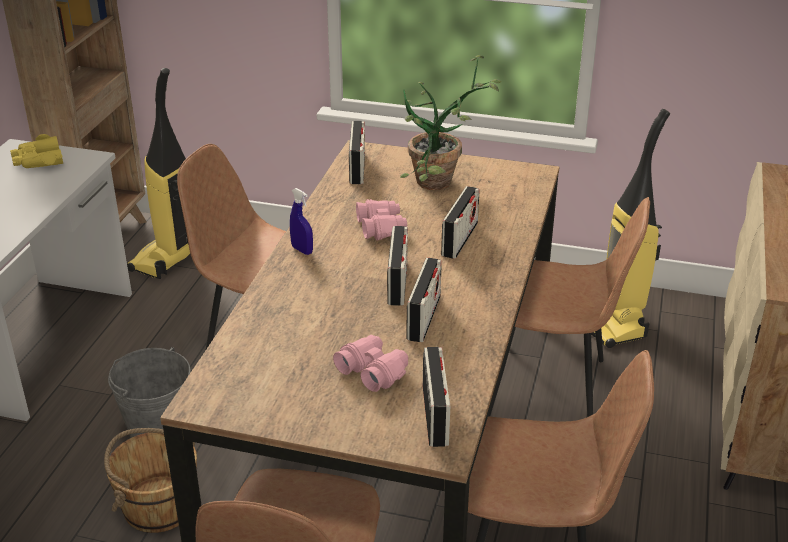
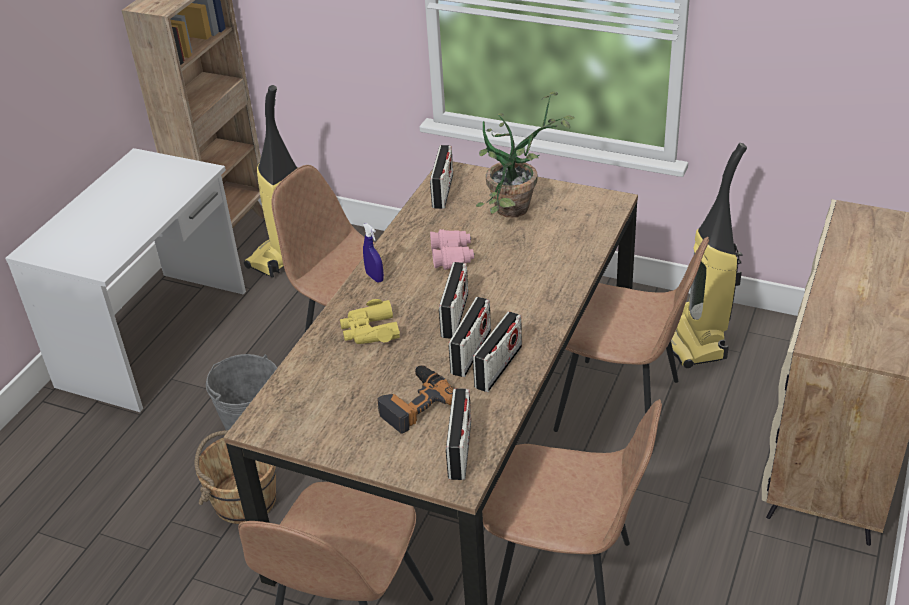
camera: 10 degrees right, 5 degrees up
(38, 160) = (155, 172): yellow binoculars -> yellow binoculars (370, 331)
(373, 371) = (414, 403): pink binoculars -> power drill
(460, 239) = (522, 272): radio -> radio (498, 367)

